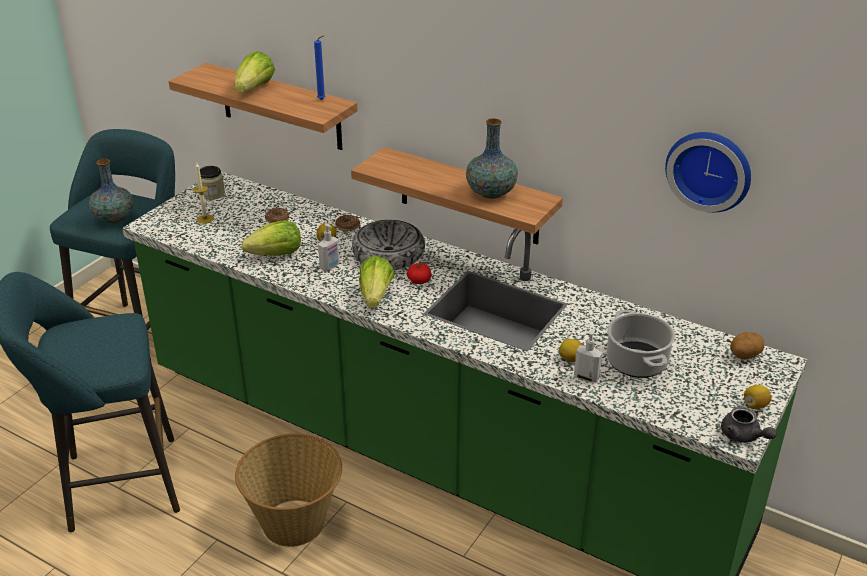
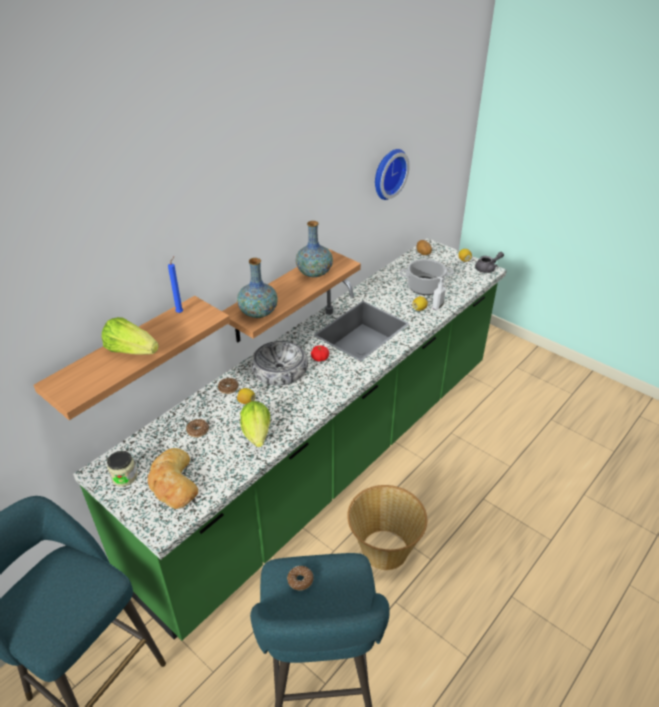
camera: 80 degrees left, 5 degrees up
(108, 331) = (300, 580): none -> donut
(114, 219) = (80, 590): vase -> vase (258, 313)
(205, 219) = (173, 482): candle -> bread
(330, 266) = (286, 402): soap dispenser -> none
(376, 296) = (334, 381): lettuce -> none

